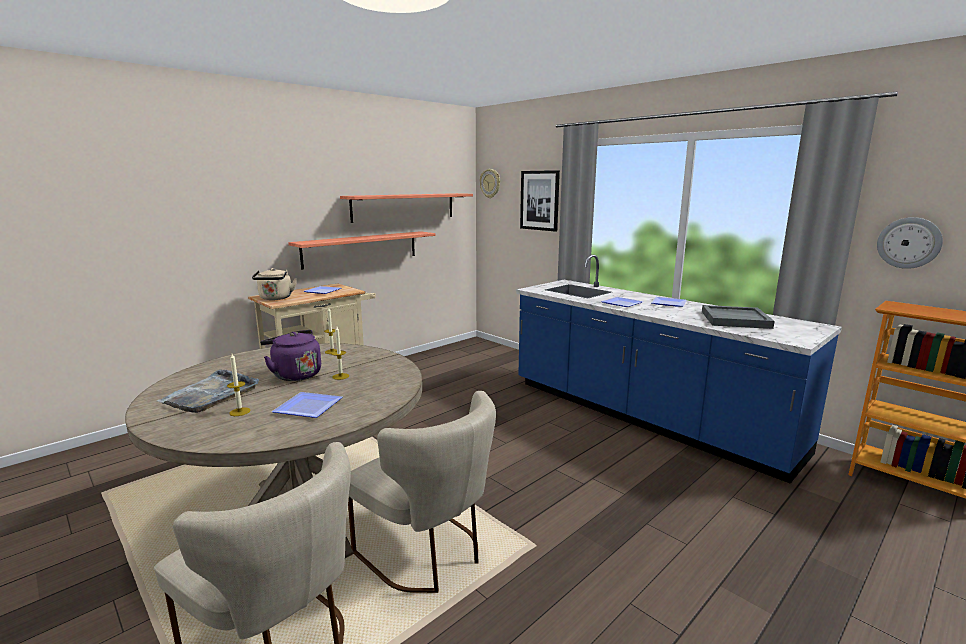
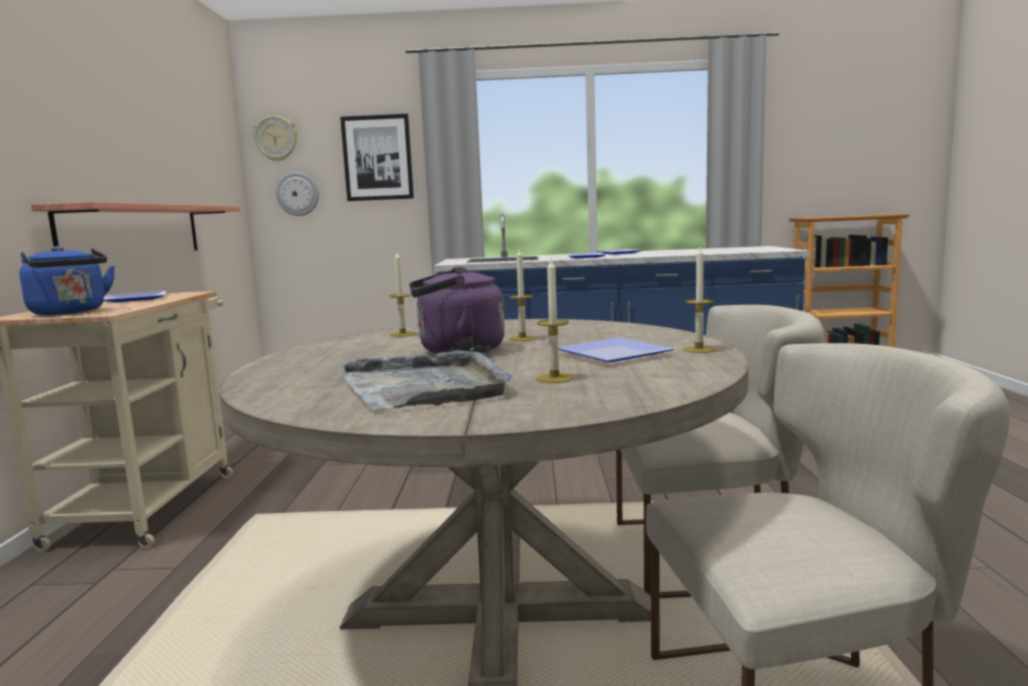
camera: 45 degrees left, 5 degrees down
(275, 298) = (70, 312): beige kettle -> blue kettle
(339, 422) = (699, 349): none -> candle
(404, 207) = (177, 162): shelf -> none
(735, 319) = (704, 251): grey tray -> none
(909, 243) = (796, 165): wall clock -> wall clock (297, 194)

